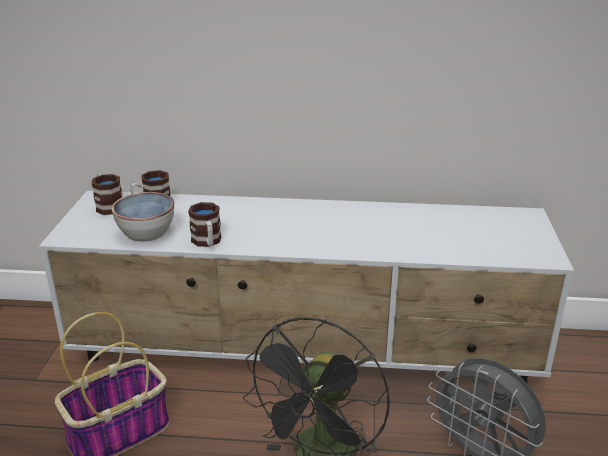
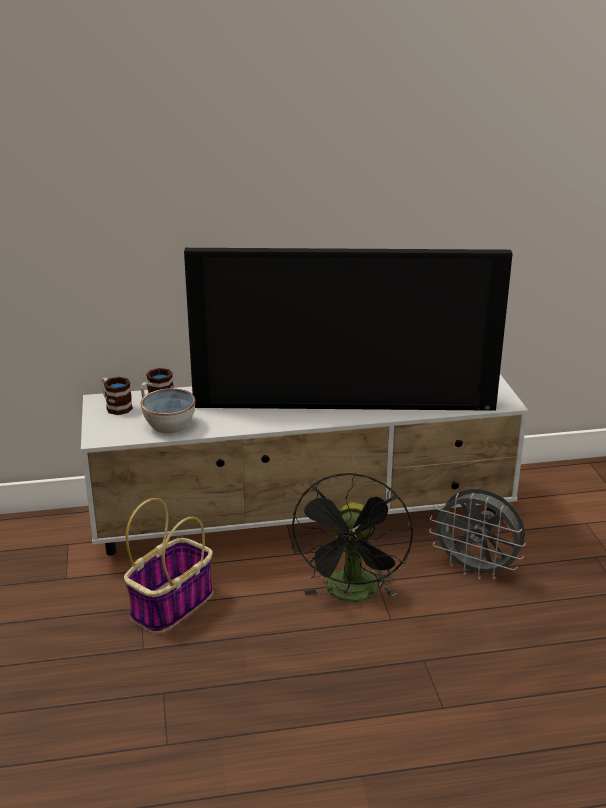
camera: 15 degrees left, 0 degrees up
(207, 242) = (229, 426): mug -> none
(353, 229) = (345, 400): none -> television

